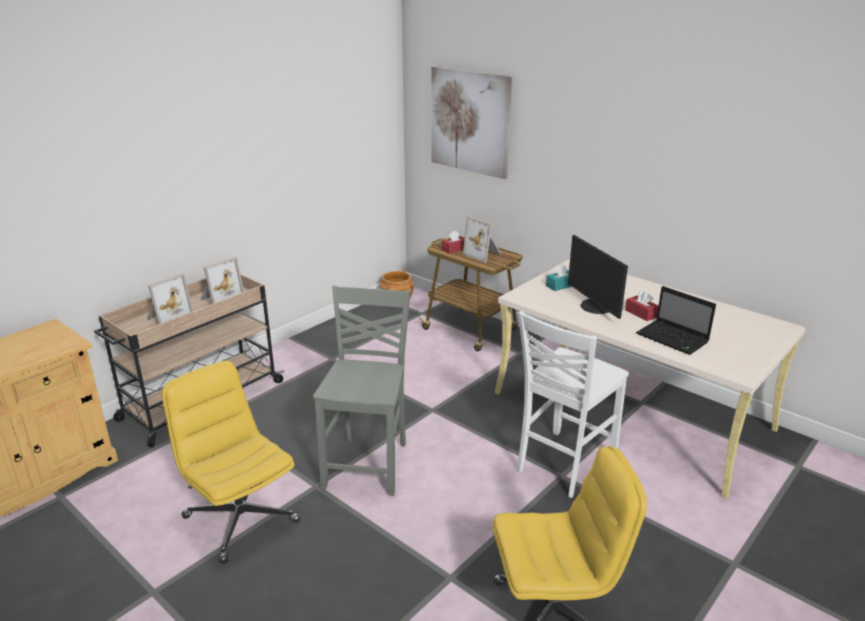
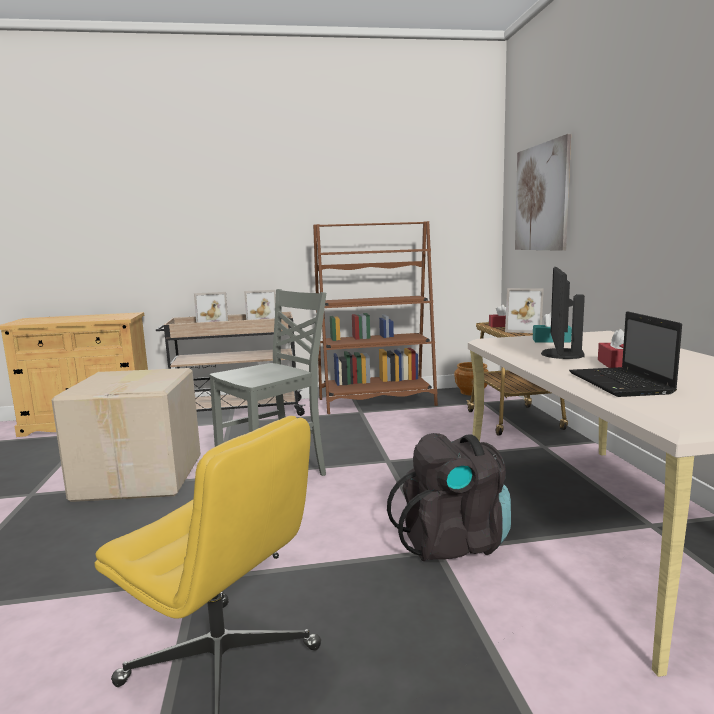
camera: 40 degrees right, 15 degrees down
(240, 518) = (142, 477): yellow office chair -> cardboard box
(329, 341) = (376, 402): none -> brown bookcase
(483, 254) = (525, 330): picture frame -> picture frame turned 60 degrees counterclockwise
(563, 464) = (454, 542): white chair -> black backpack

